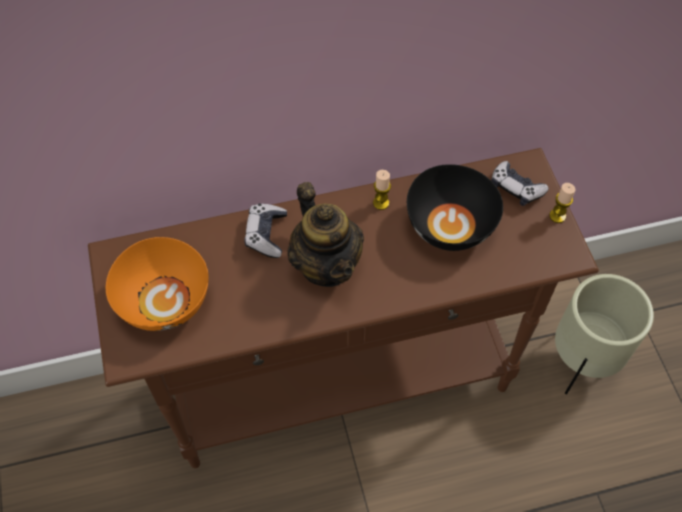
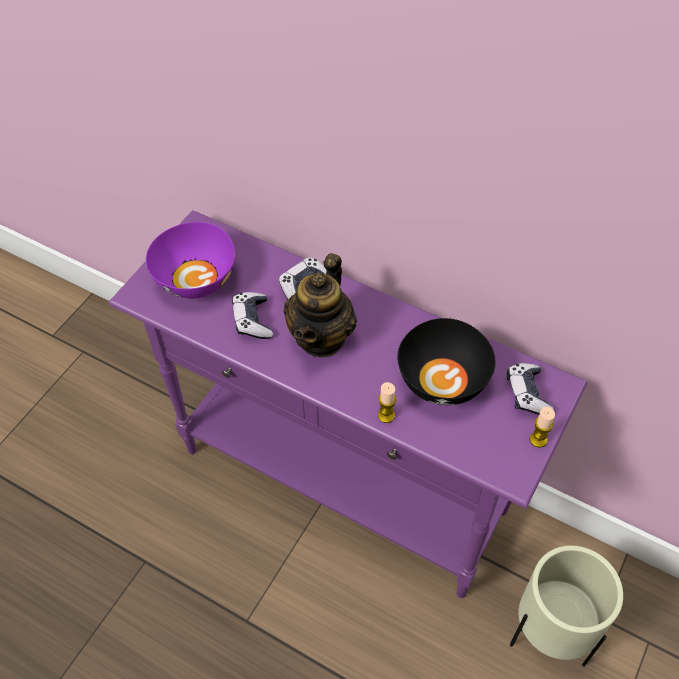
camera: 45 degrees right, 5 degrees down
(163, 300) = (195, 278): orange bowl -> purple bowl
(255, 296) = (252, 320): none -> game controller
(341, 381) = (344, 482): brown console table -> purple console table
(381, 203) = (408, 325): candle -> candle (386, 415)

